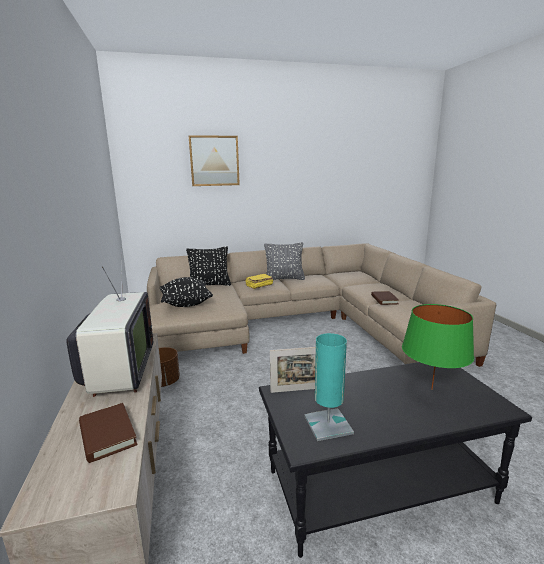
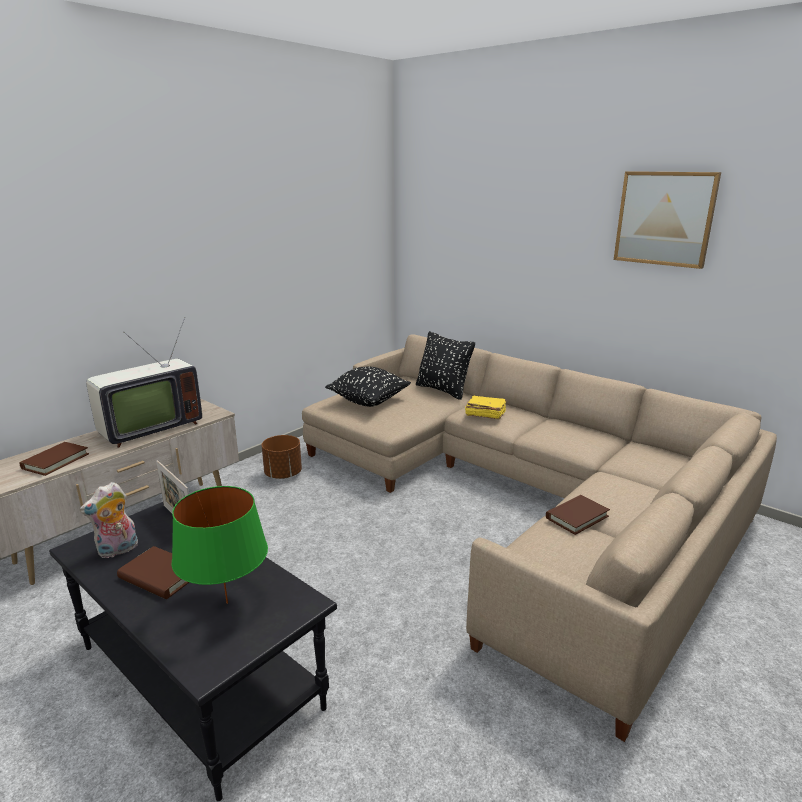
camera: 55 degrees right, 5 degrees up
(214, 161) = (505, 208): picture -> picture (664, 218)
(284, 279) = (543, 420): grey pillow -> none
(328, 425) = (117, 551): turquoise table lamp -> plush toy
(382, 410) = (160, 576): none -> brown book

